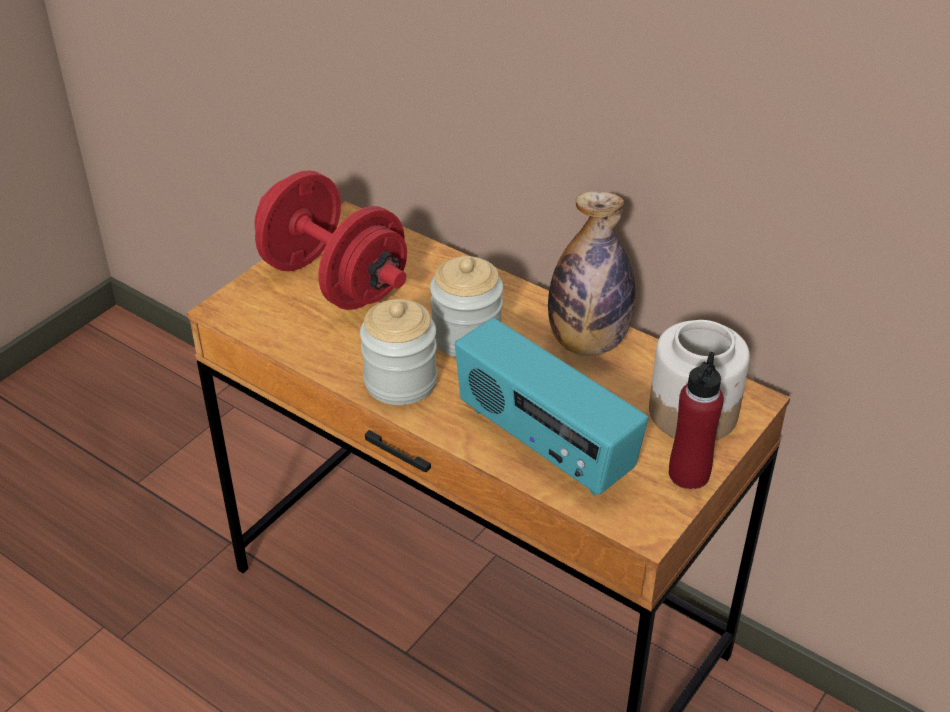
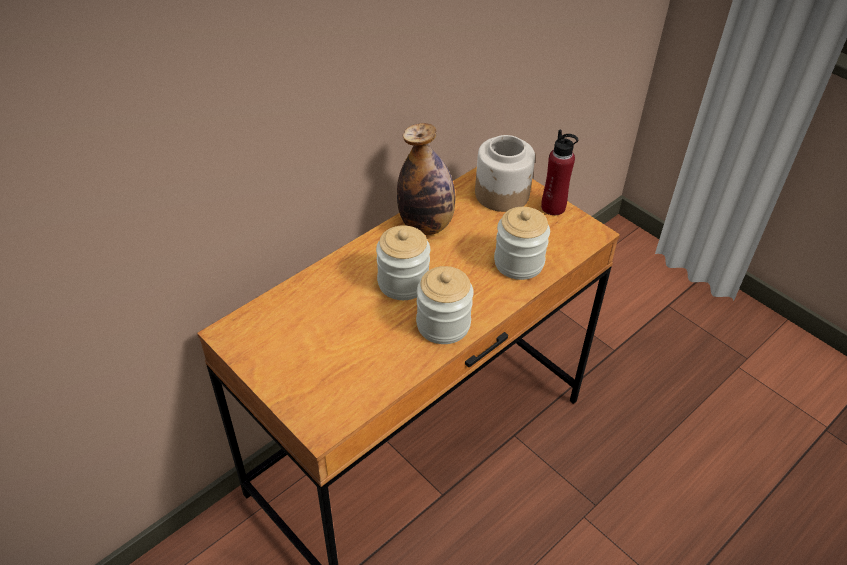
camera: 80 degrees left, 5 degrees up
(334, 281) = (310, 351): red dumbbell -> none
(543, 444) = (518, 262): radio -> jar

